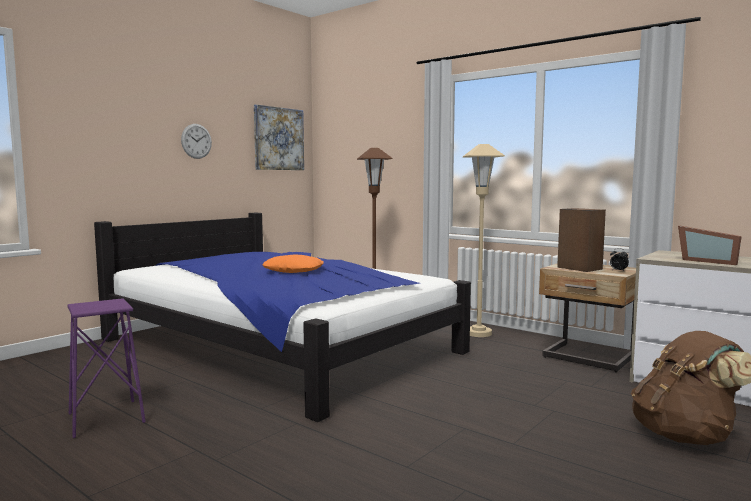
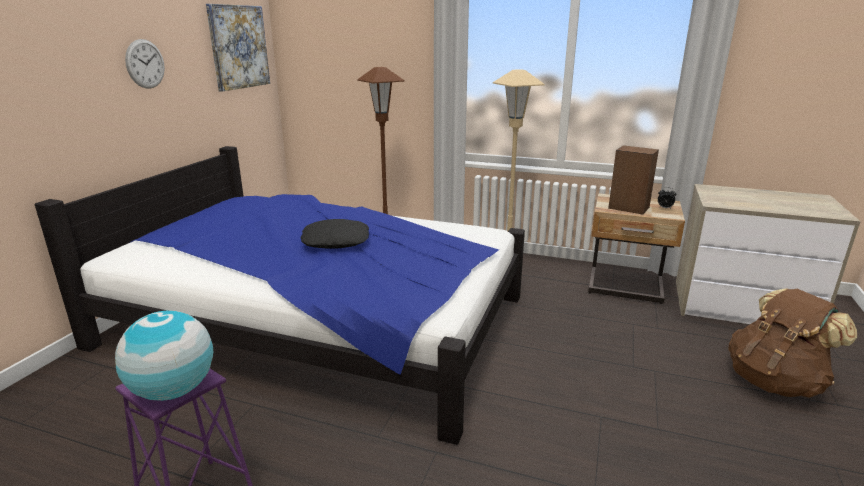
camera: 20 degrees left, 15 degrees up
(96, 308) = (174, 390): none -> globe
(294, 271) = (336, 241): orange pillow -> black pillow
(708, 261) = (763, 205): picture frame -> none

